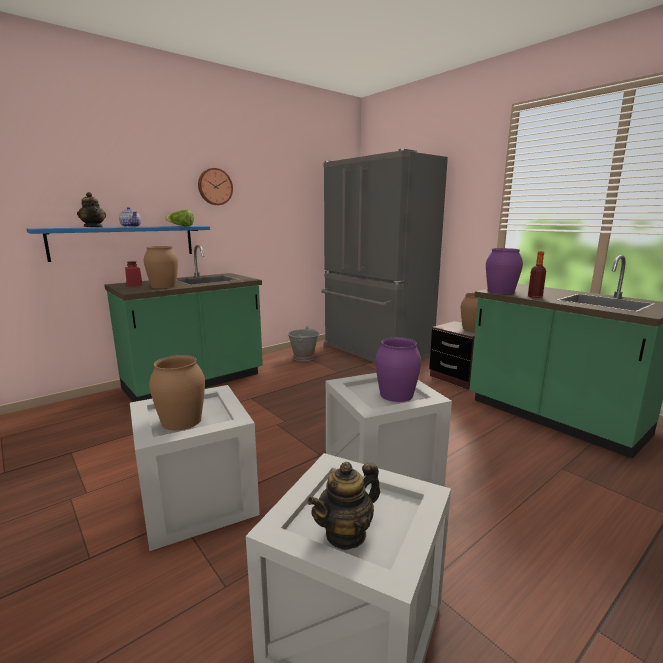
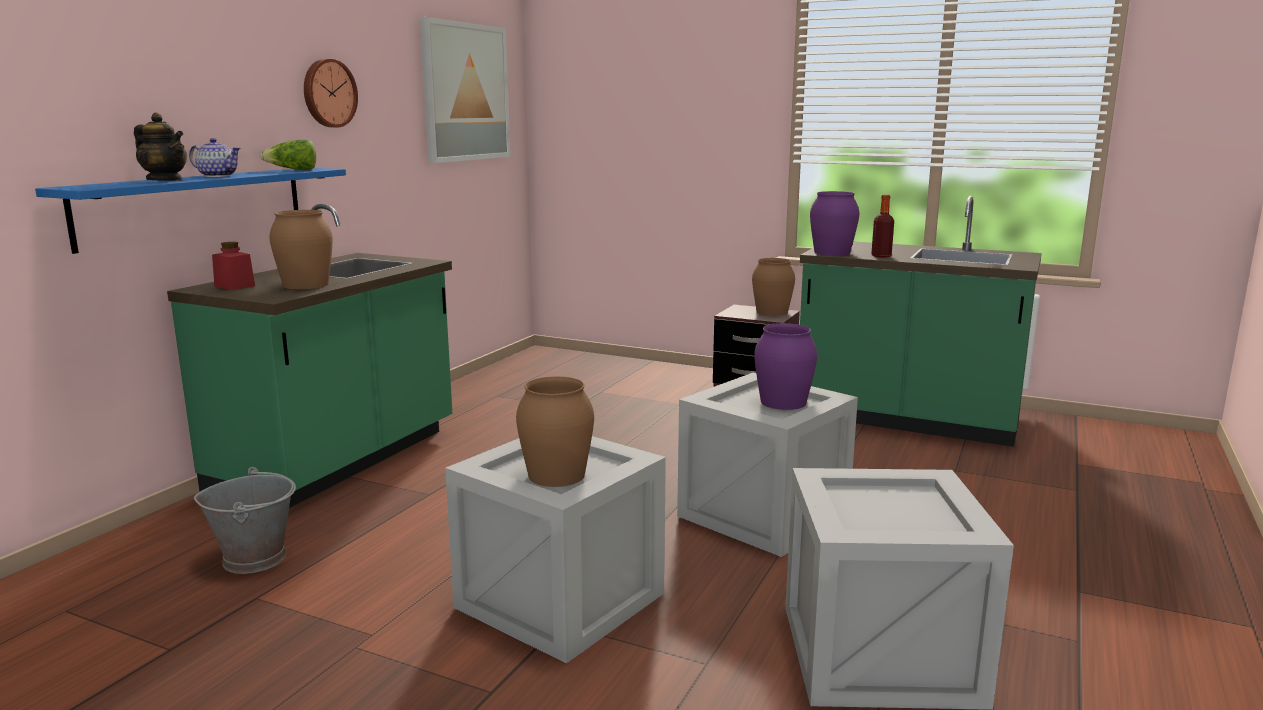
camera: 25 degrees left, 0 degrees up
(304, 357) = (489, 396): grey bucket -> grey bucket (255, 558)
(313, 189) = (465, 92): none -> picture
(346, 534) = (900, 523): teapot -> none
(374, 351) = (596, 371): grey fridge -> none

